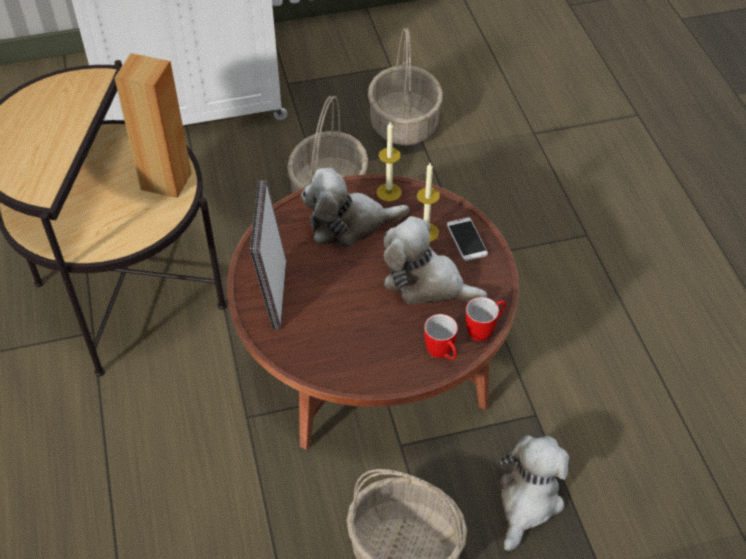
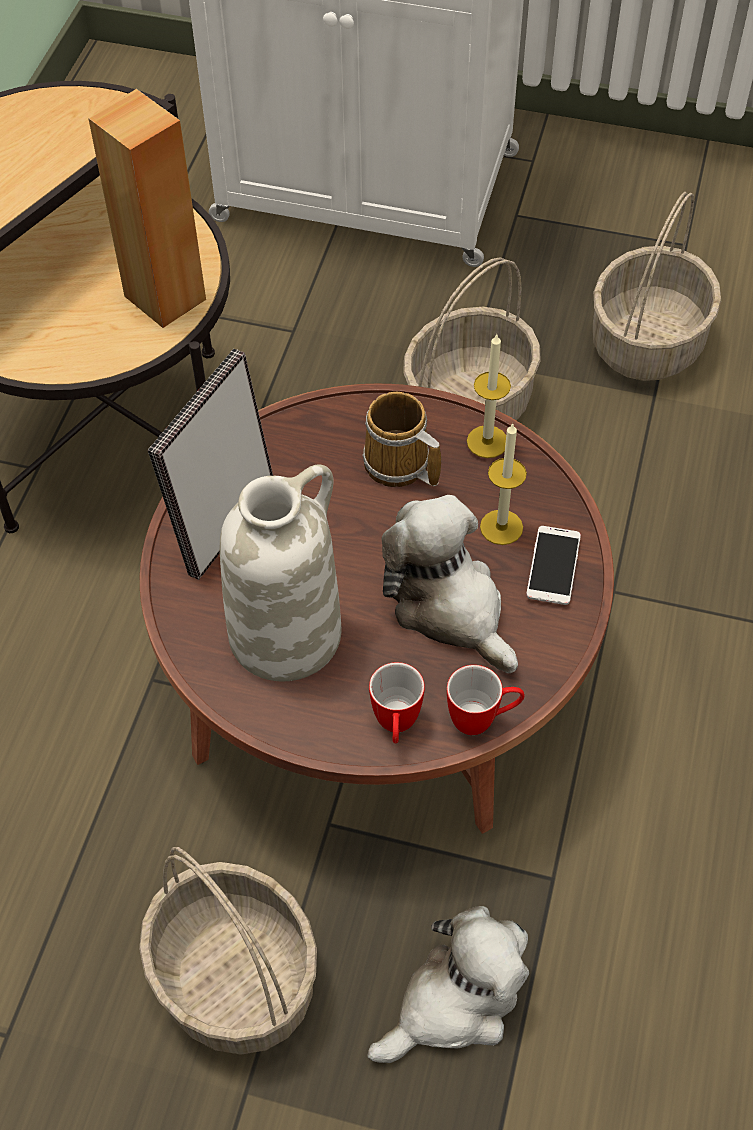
camera: 30 degrees right, 5 degrees up
(349, 224) = (398, 466): plush toy -> mug
(349, 334) = (286, 632): none -> white vase

